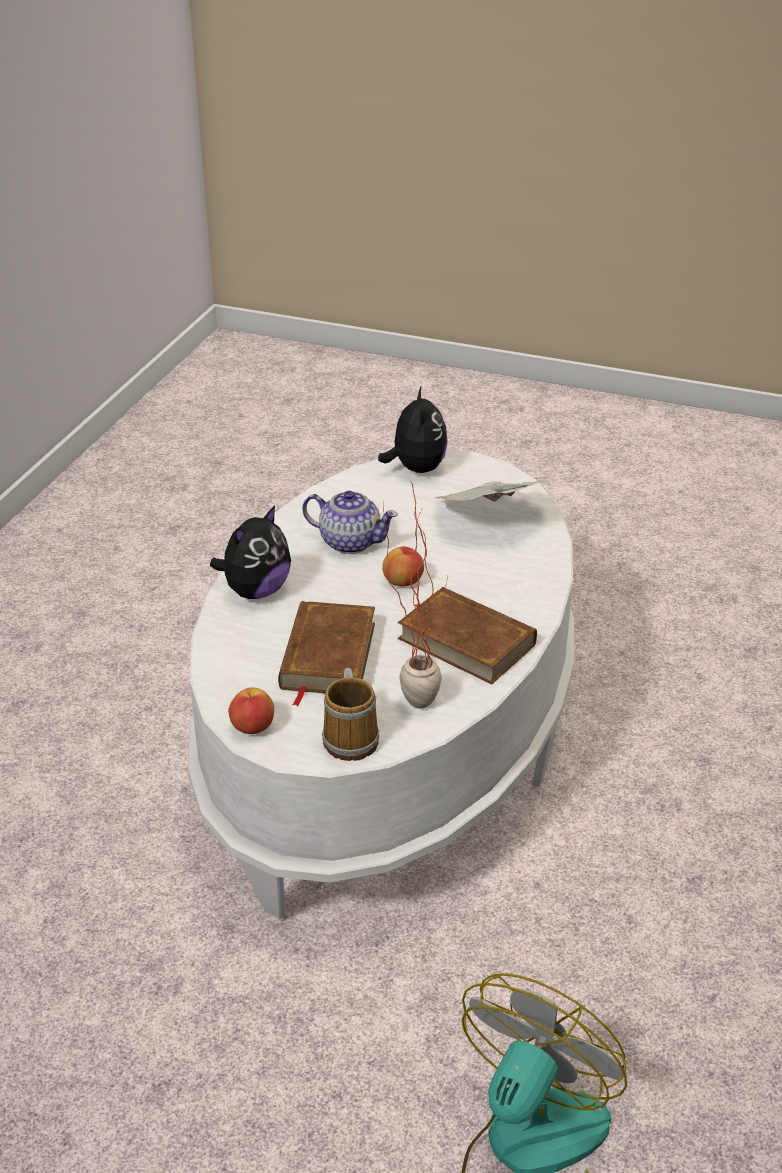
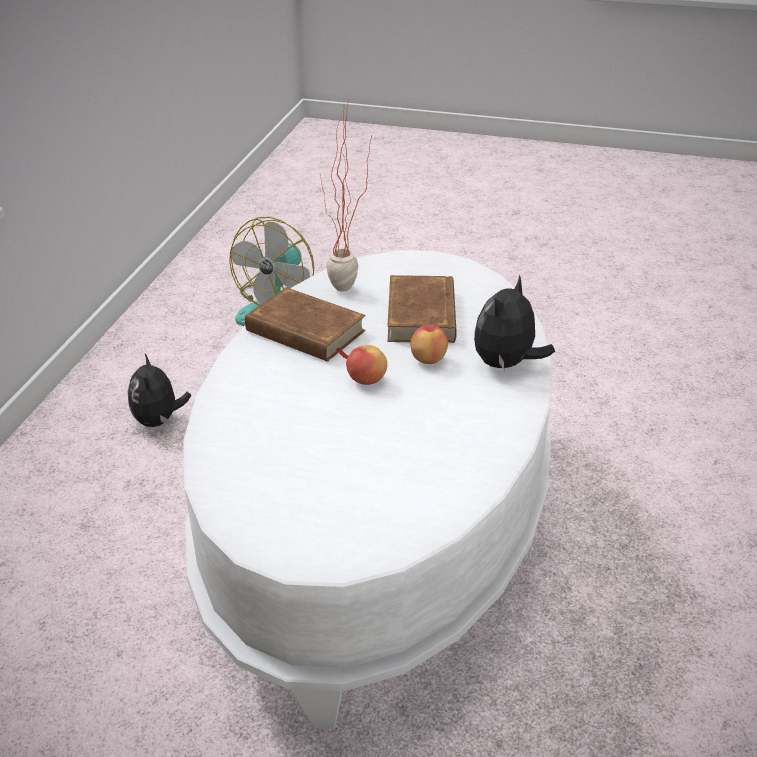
camera: 175 degrees right, 0 degrees up
(253, 727) = (462, 269): apple -> apple (428, 359)
(350, 542) = (430, 421): teapot -> none
(352, 738) = (389, 266): mug -> none
(416, 468) = (367, 537): plush toy -> plush toy (159, 420)
(490, 517) = (272, 462): newspaper -> none

